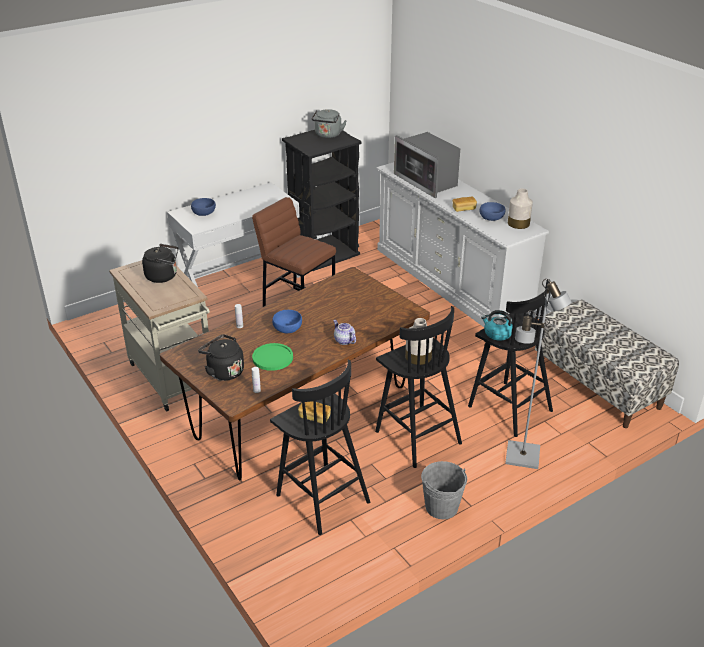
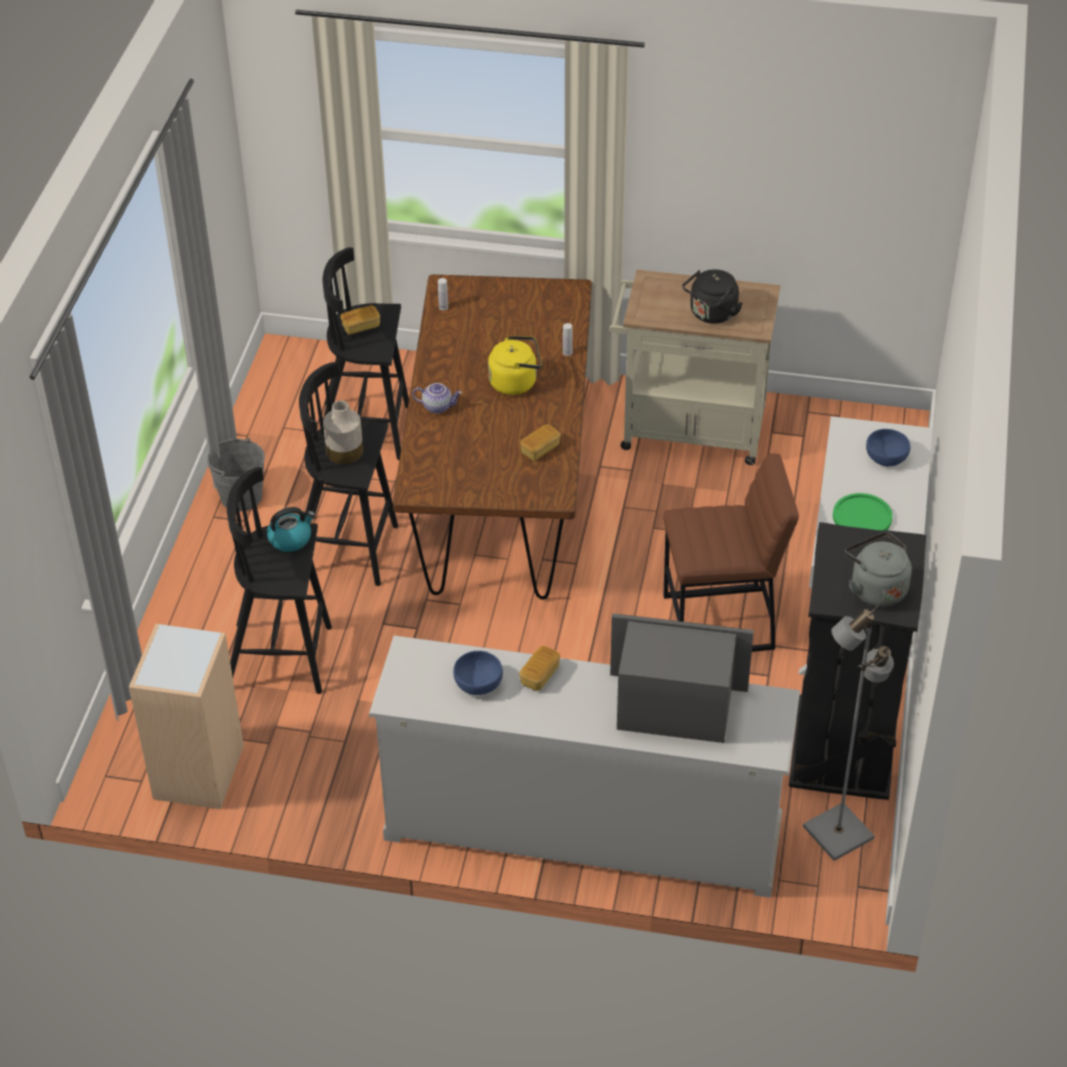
camera: 135 degrees right, 10 degrees up
(223, 371) = (502, 303): black kettle -> none
(272, 358) = (479, 344): green plate -> green plate (862, 517)
(287, 328) = (516, 382): blue bowl -> yellow kettle
(327, 295) = (540, 449): none -> bread
(518, 223) = (427, 698): beige vase -> none
(522, 455) = (210, 606): grey floor lamp -> grey floor lamp (838, 832)
(598, 385) = (197, 773): bench -> bookcase

